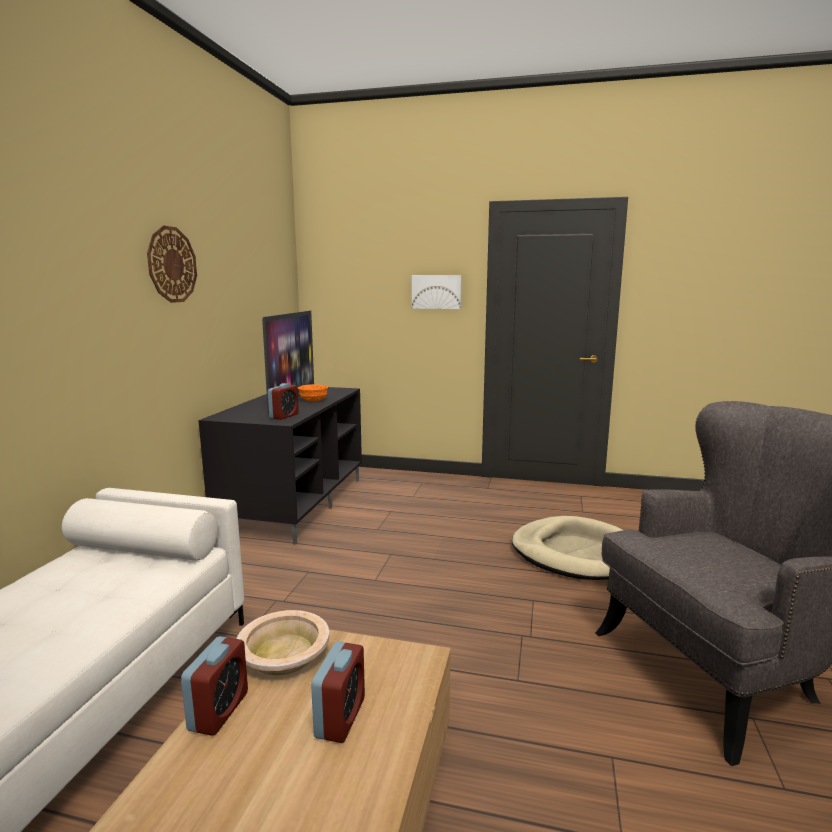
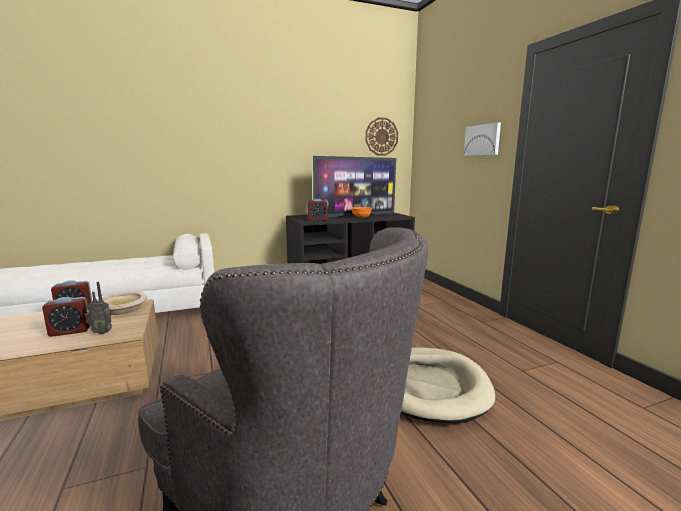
camera: 55 degrees right, 0 degrees up
(172, 264) = (274, 126): wall clock -> wall clock (381, 136)
(384, 682) = (102, 332): none -> radio

